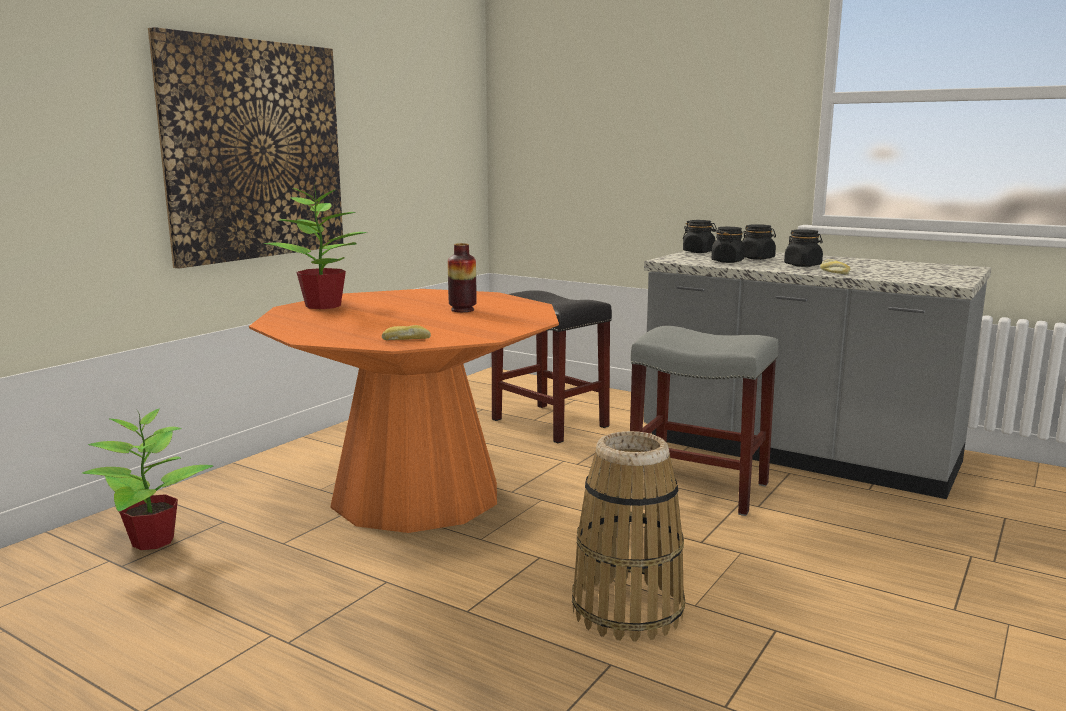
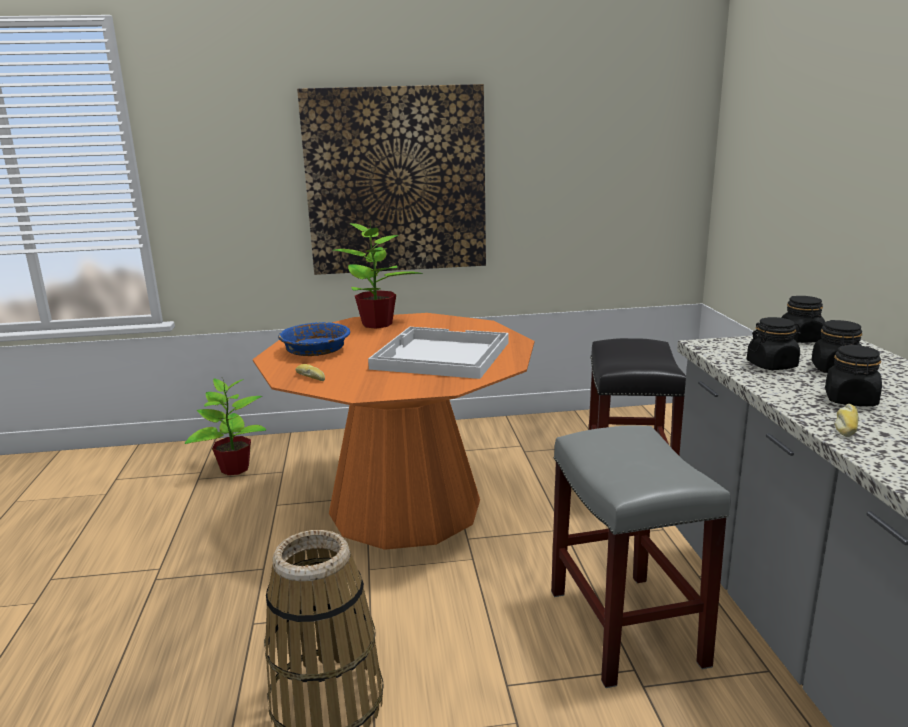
camera: 50 degrees right, 5 degrees up
(336, 328) = (315, 351): none -> blue bowl
(462, 310) = (440, 355): vase -> white tray

